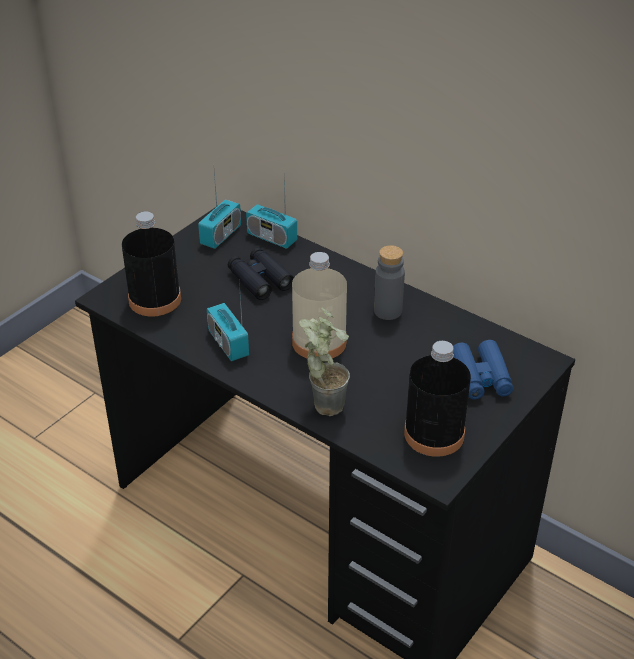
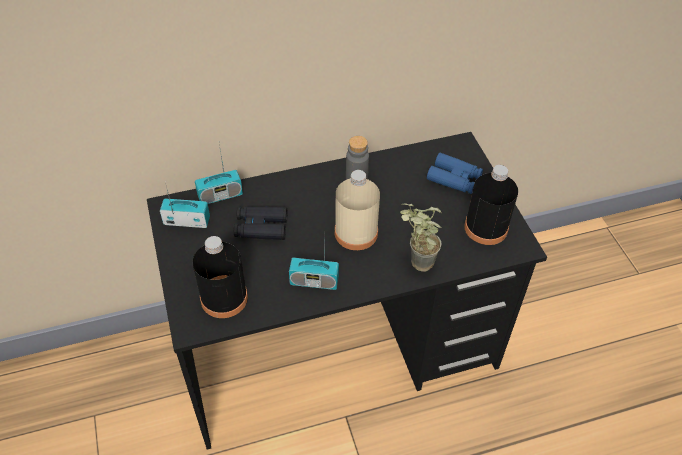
camera: 55 degrees left, 10 degrees up
(221, 235) = (187, 221): radio -> radio turned 60 degrees counterclockwise

